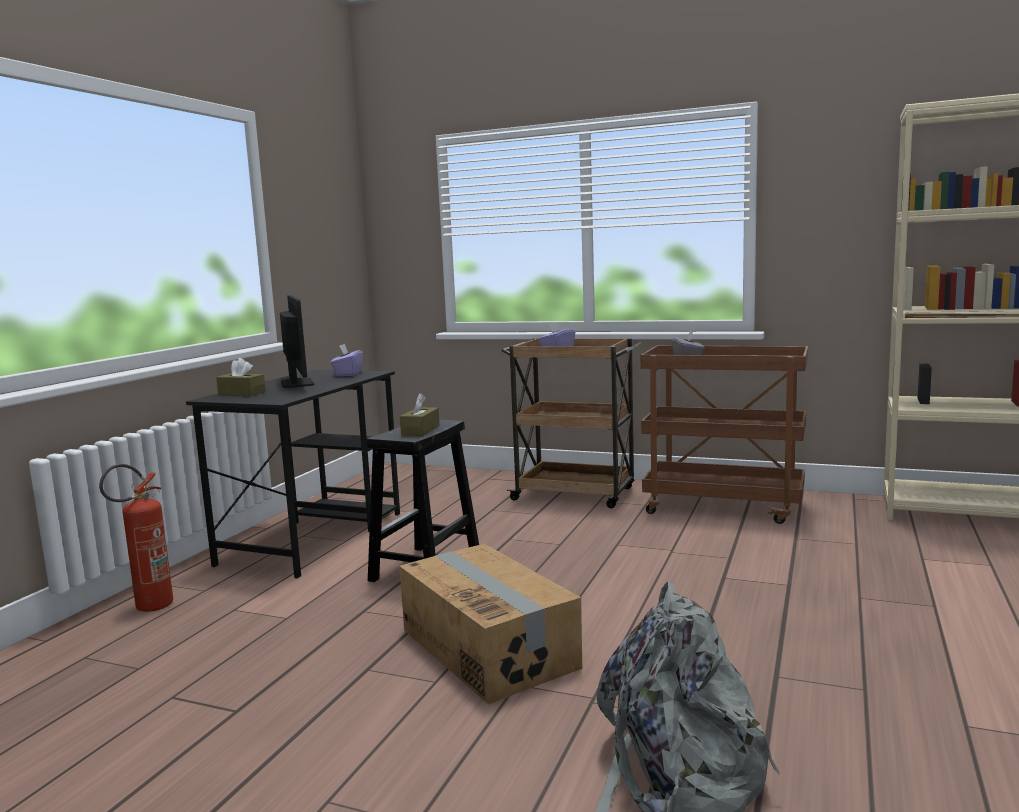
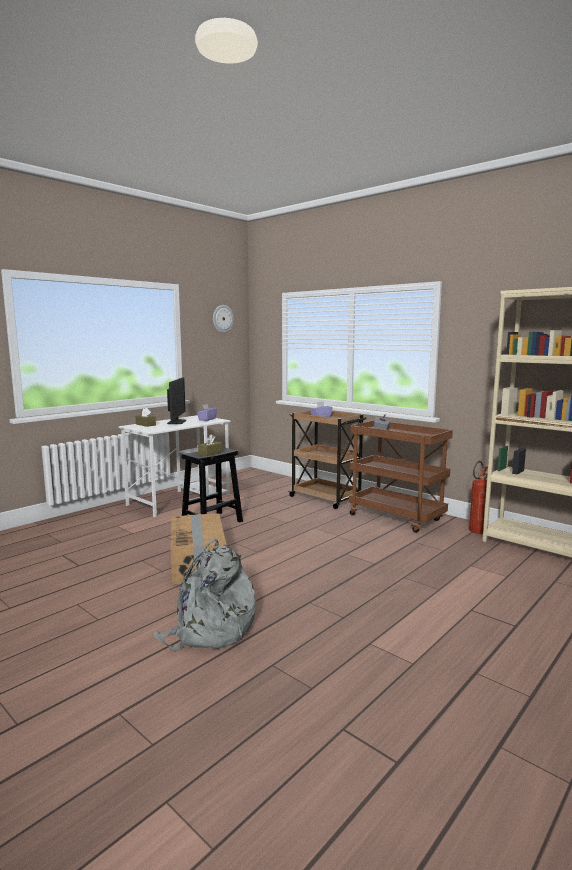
camera: 20 degrees right, 0 degrees up
(147, 608) = (85, 519): fire extinguisher -> fire extinguisher (476, 532)
(314, 537) = (180, 499): black desk -> white desk
(325, 185) = (222, 319): none -> wall clock

